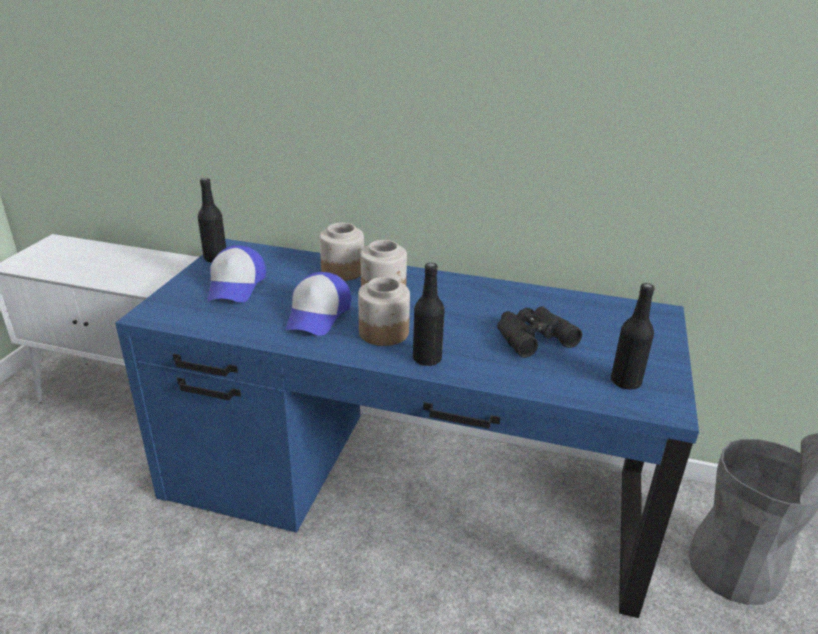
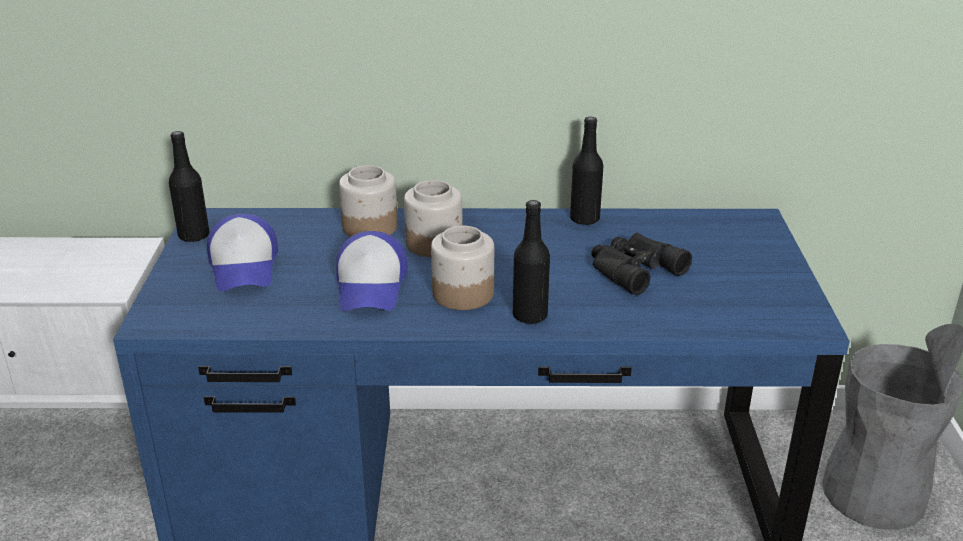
camera: 15 degrees left, 0 degrees up
(625, 382) = (755, 302): black bottle -> black bottle (584, 219)

